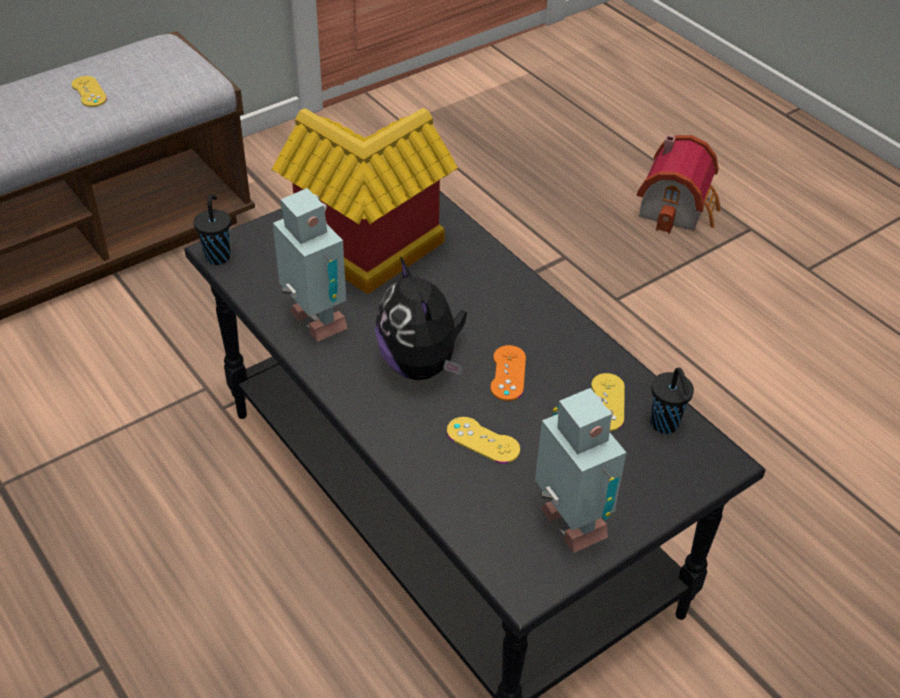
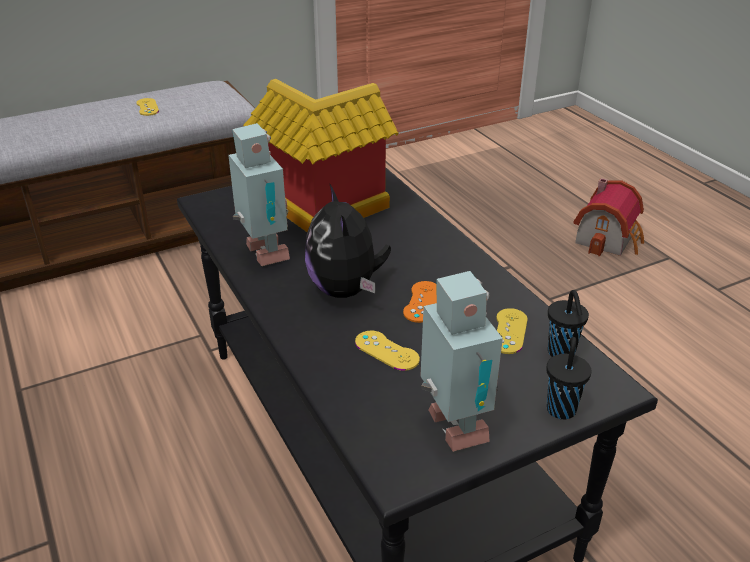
camera: 10 degrees right, 10 degrees down
(218, 256) = (201, 204): black cup -> black cup (561, 408)

